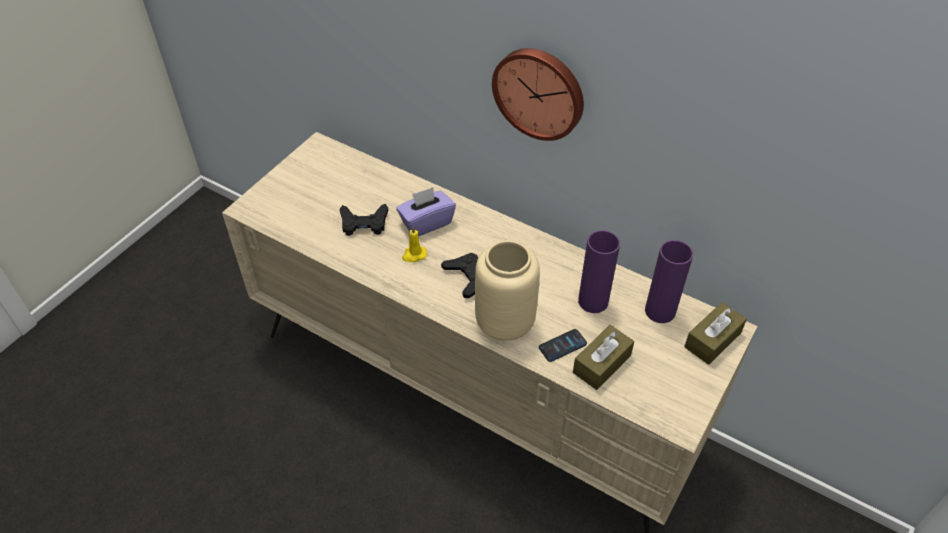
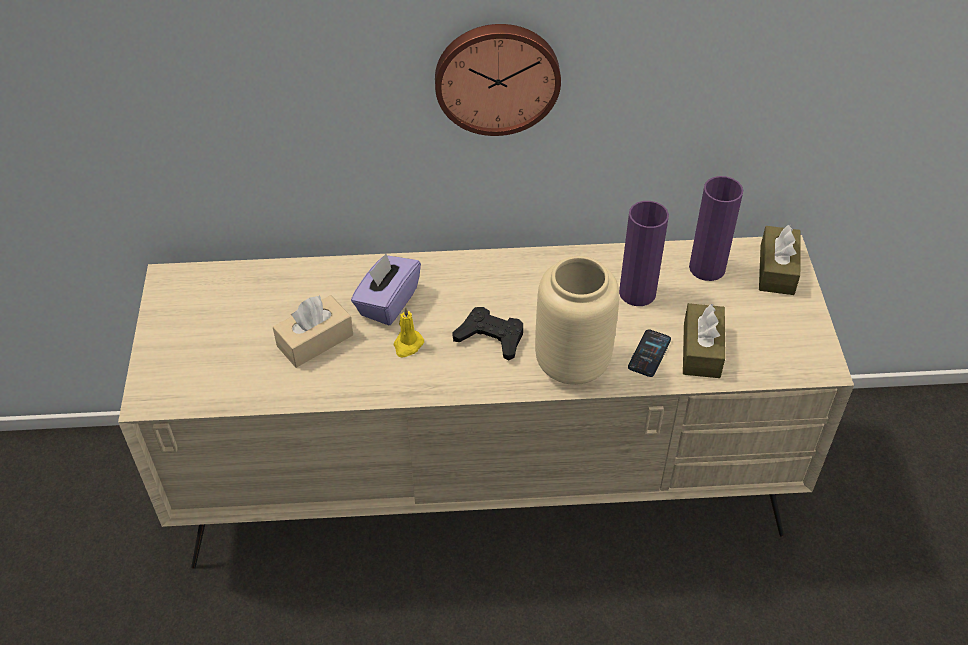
camera: 35 degrees left, 0 degrees up
(364, 223) = (315, 340): black game controller -> beige tissue box

